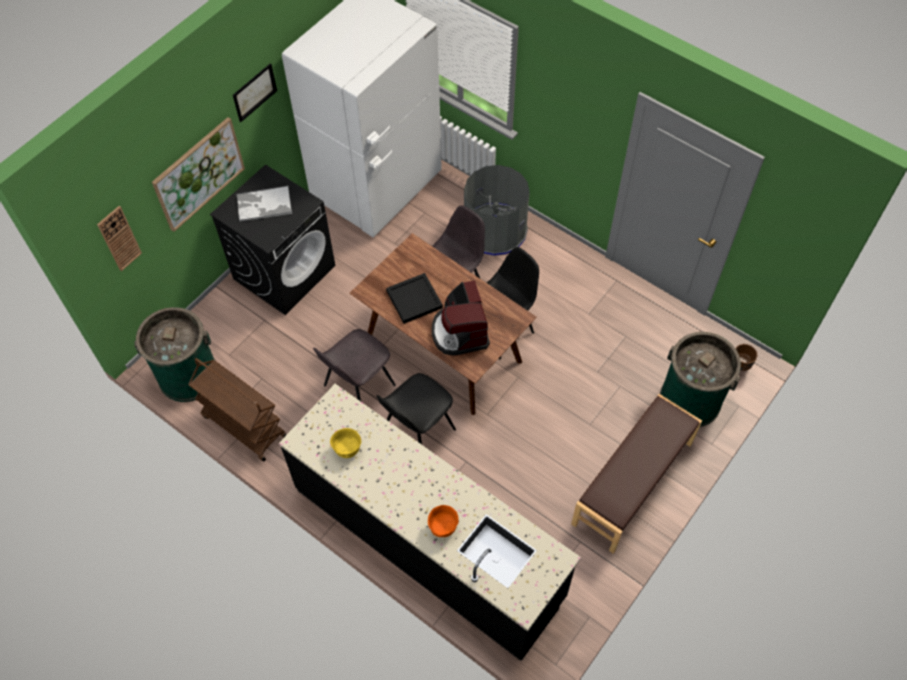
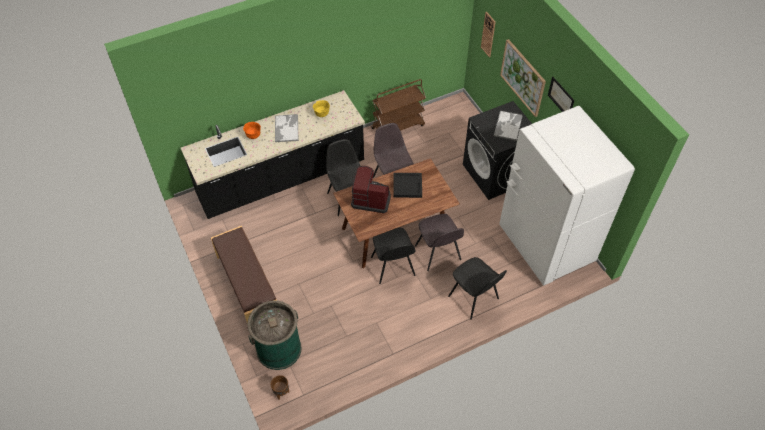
camera: 115 degrees right, 5 degrees down
(188, 375) = (444, 113): green trash can -> none
(403, 485) = (286, 128): none -> tray
(495, 230) = (474, 298): grey trash can -> black chair

